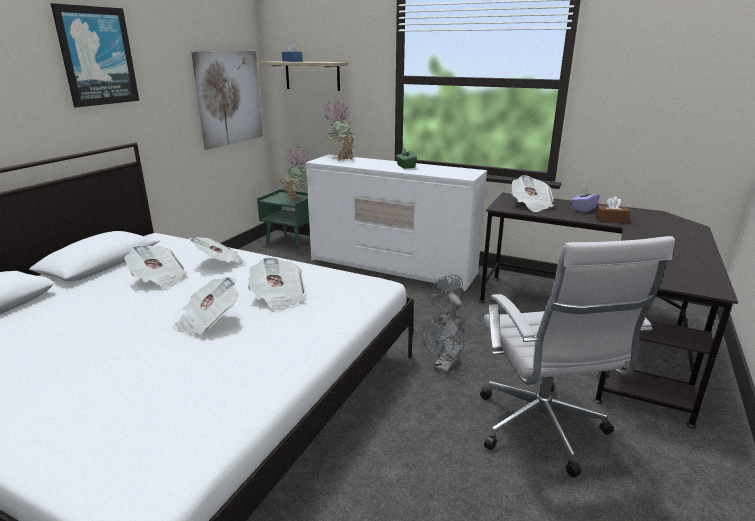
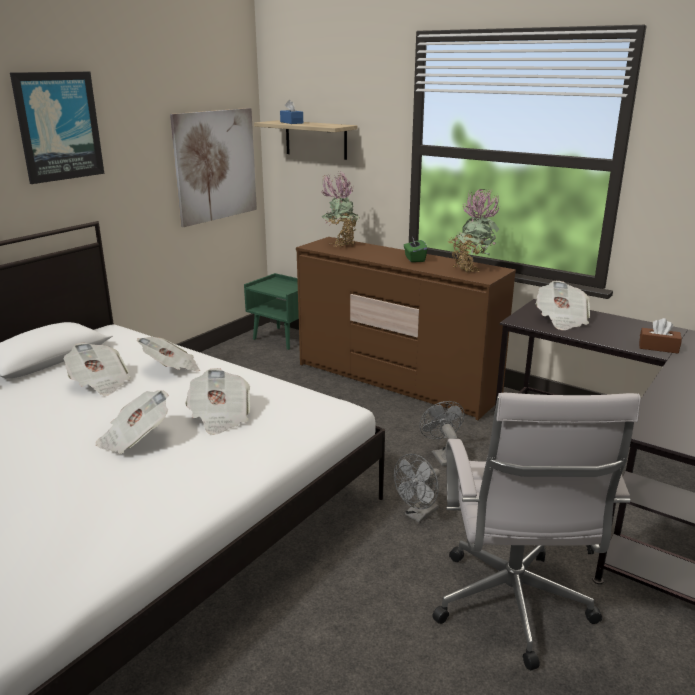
camera: 10 degrees right, 0 degrees up
(297, 198) = (292, 286): potted plant -> potted plant (471, 269)
(392, 267) = (396, 381): white dresser -> brown dresser
(583, 209) = (629, 330): purple tissue box -> none

